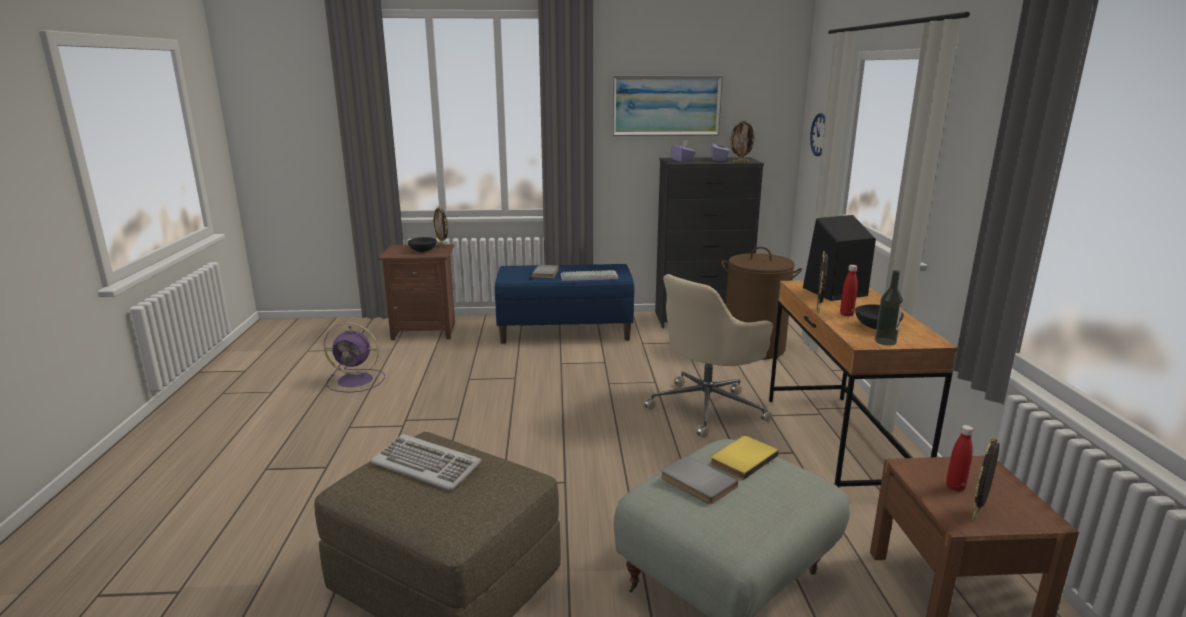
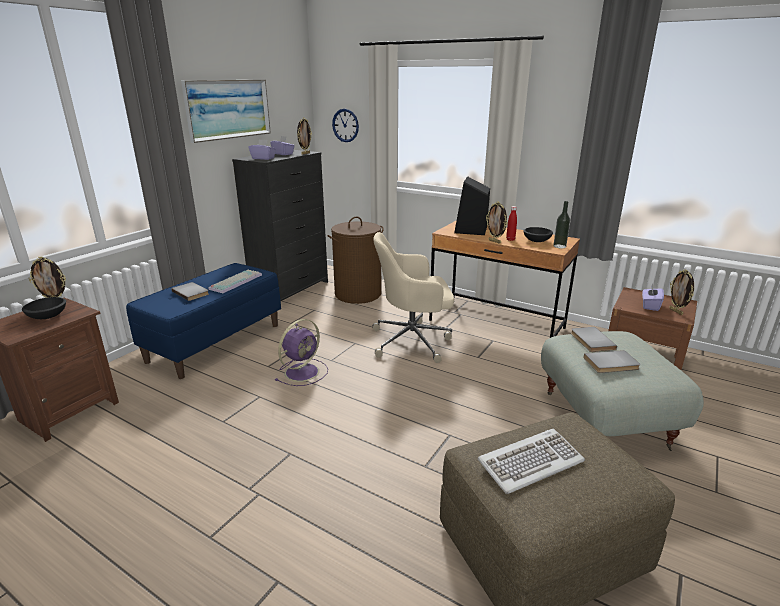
camera: 55 degrees left, 5 degrees up
(357, 381) = (106, 499): purple fan -> purple fan (303, 371)
(708, 407) = (413, 341): beige office chair -> beige office chair turned 90 degrees clockwise
(741, 459) = (590, 341): yellow book -> grey book
(955, 487) = (650, 305): red bottle -> purple tissue box

